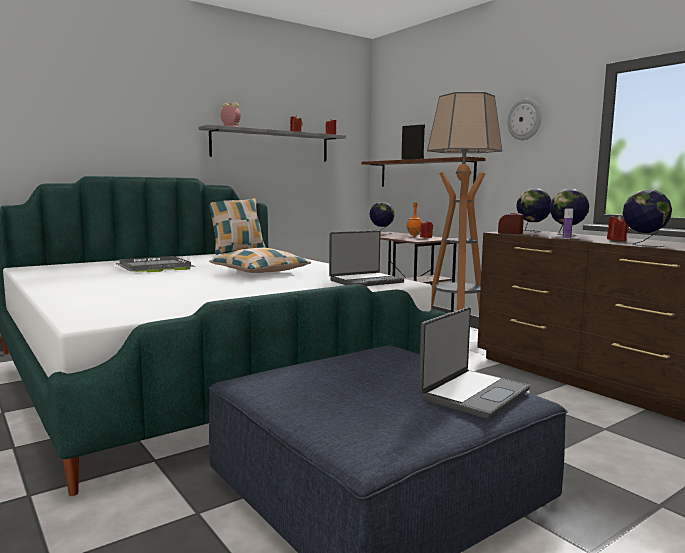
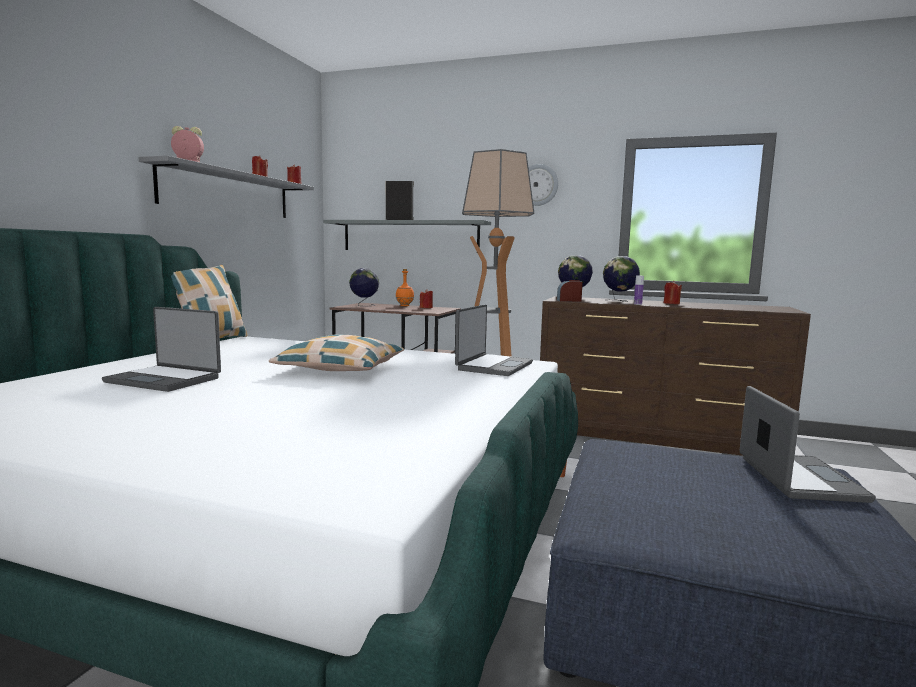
camera: 35 degrees left, 0 degrees up
(156, 267) = (165, 380): grey tray -> laptop
(425, 173) = (410, 236): brown shelf -> grey shelf
(643, 245) = (713, 307): globe -> none

